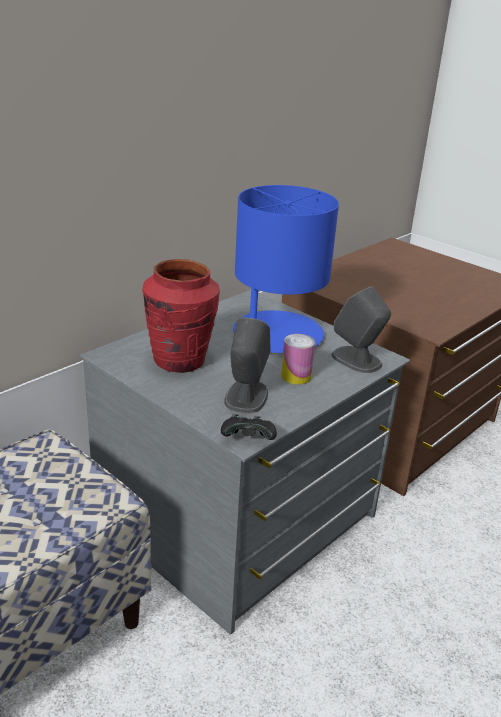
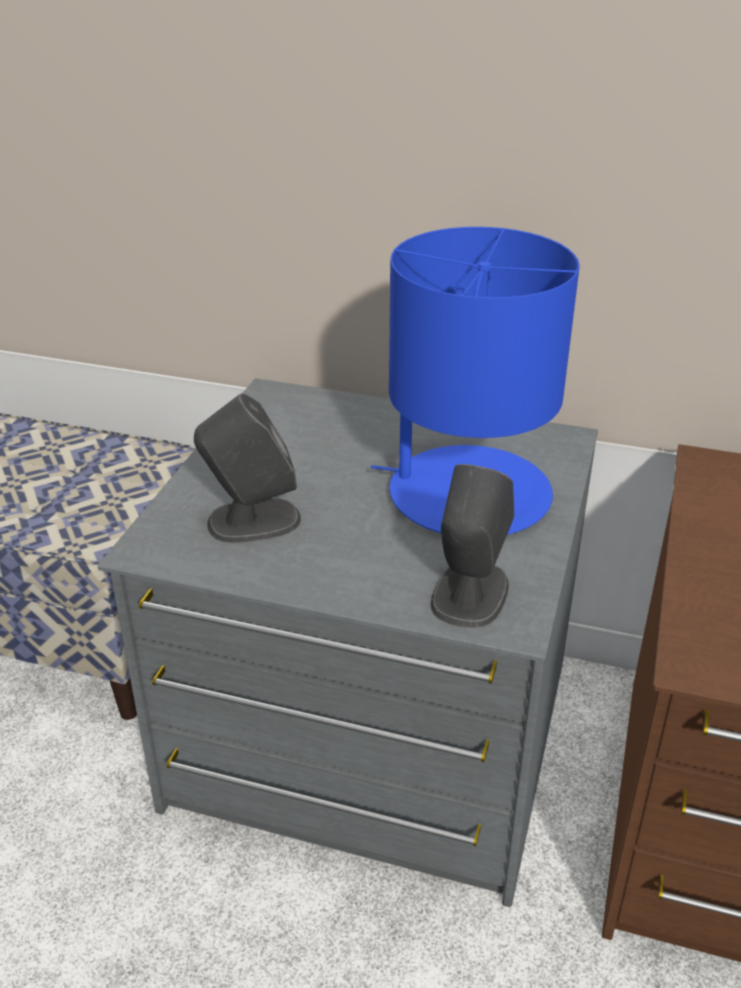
camera: 65 degrees right, 5 degrees up
(180, 361) = (303, 443): red vase -> none
(248, 439) = (143, 554): black game controller -> none
(296, 376) = (352, 547): can -> none

